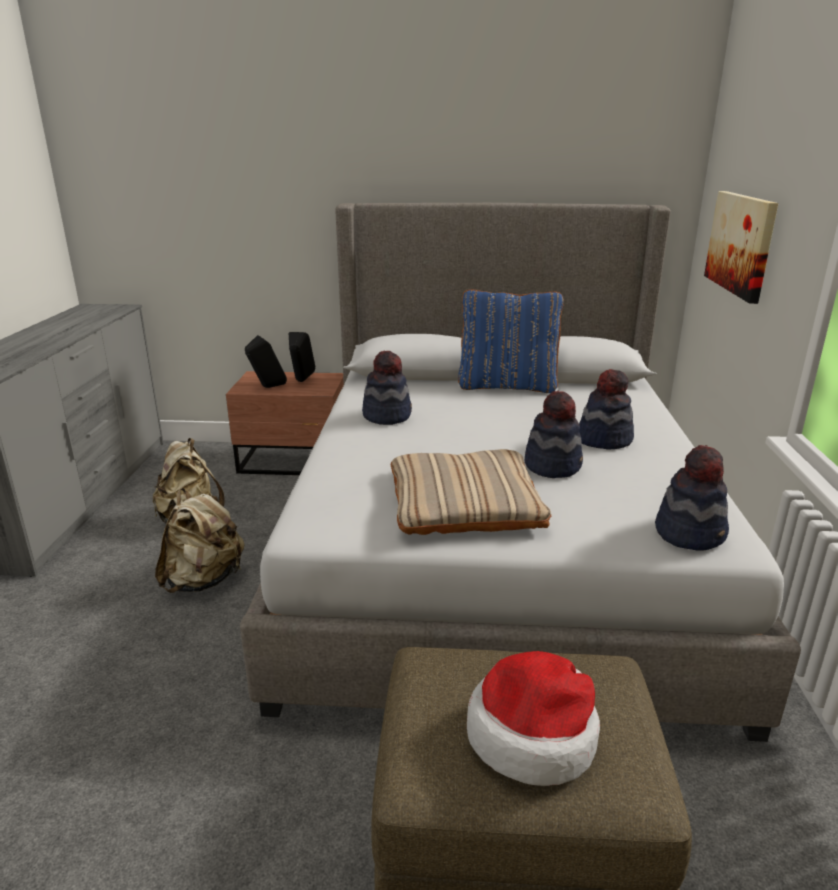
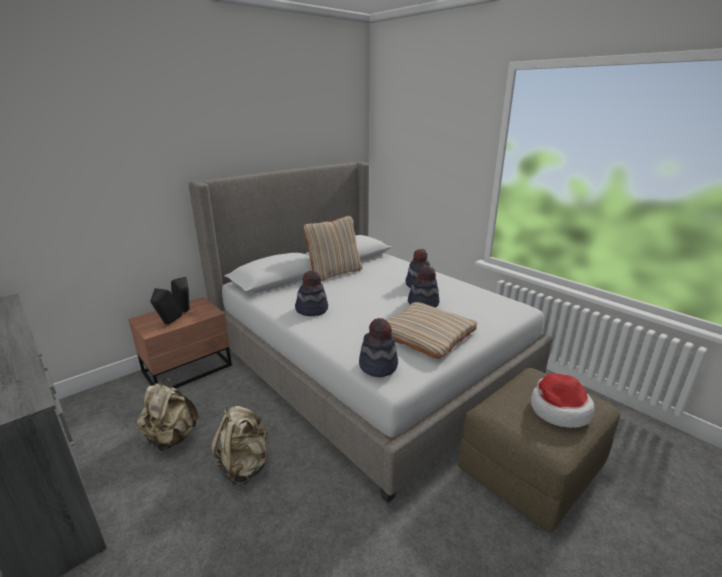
camera: 45 degrees left, 0 degrees up
(507, 386) = (334, 273): blue pillow -> beige pillow
(690, 533) = (507, 309): hat -> hat (378, 366)
(741, 243) = (417, 178): picture -> none

